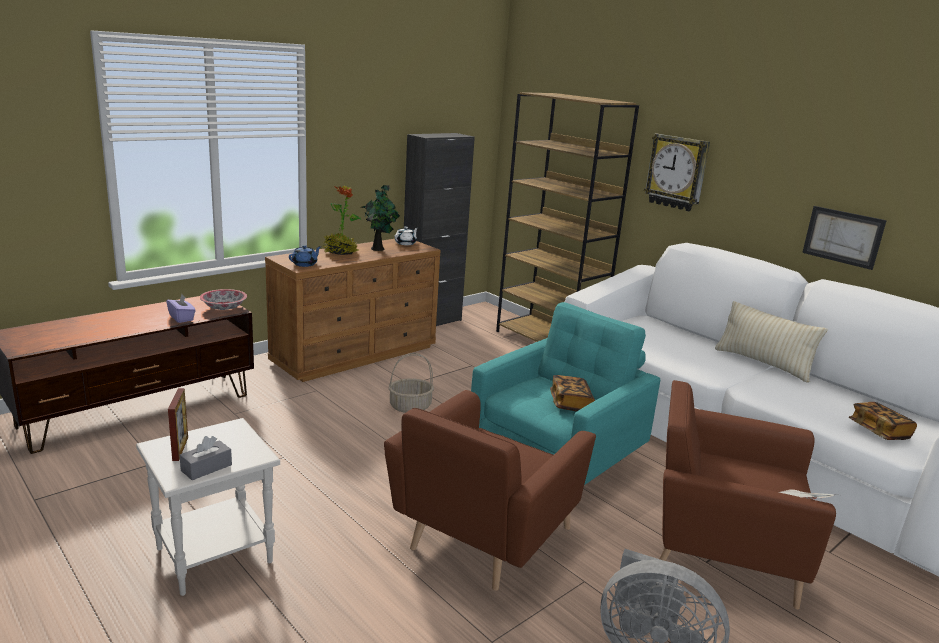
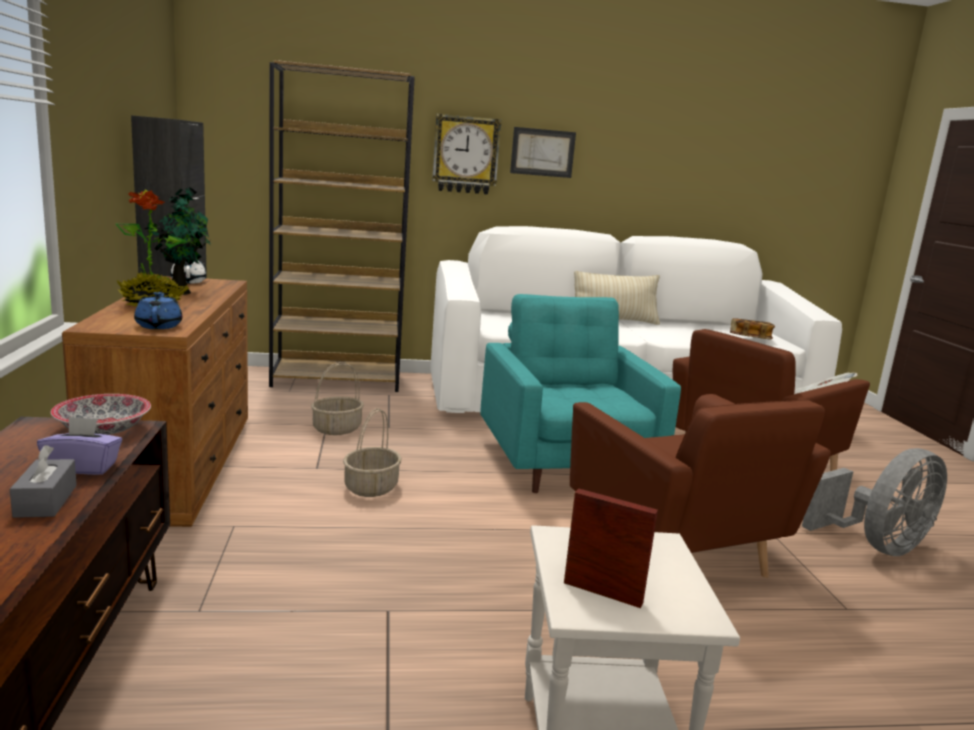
camera: 55 degrees left, 5 degrees down
(206, 468) = (679, 586): grey tissue box -> grey tissue box (46, 501)
(472, 369) = (337, 428): none -> basket
(570, 404) = (603, 392): book -> none
(843, 237) = (635, 197): picture -> picture (542, 152)

